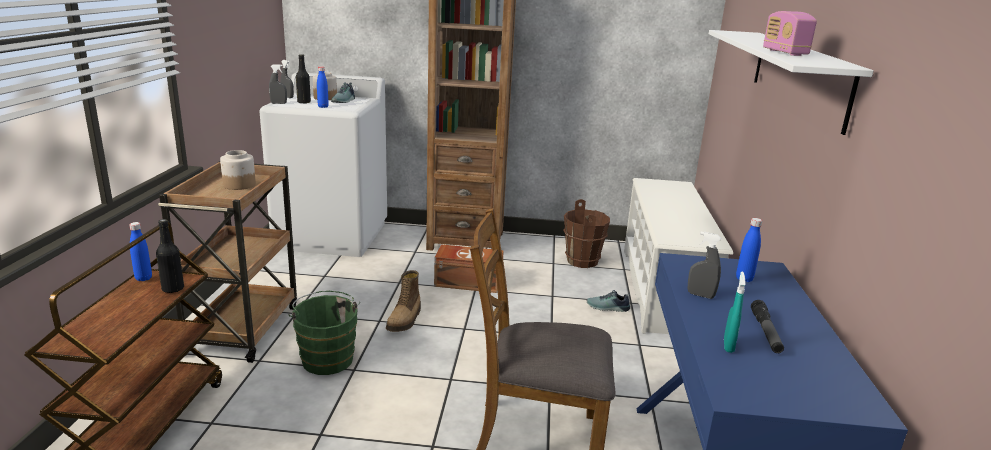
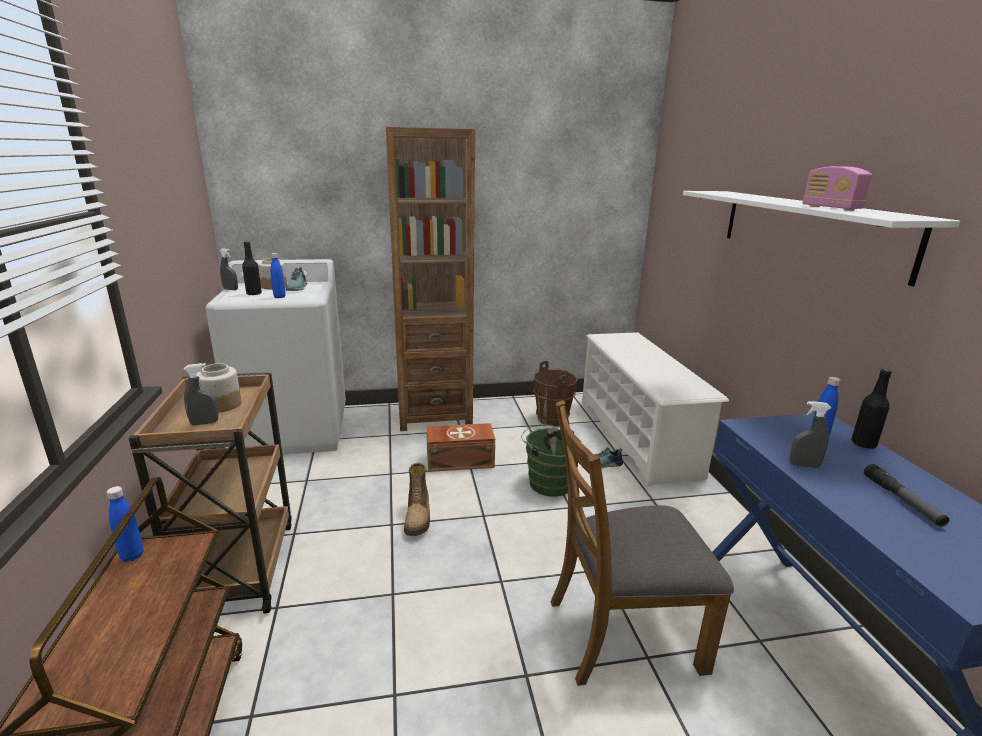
camera: 15 degrees left, 0 degrees up
(173, 289) = (182, 565): black bottle -> black bottle (863, 444)
(278, 103) = (225, 298): grey spray bottle -> grey spray bottle (204, 423)
(327, 358) = (355, 585): green bucket -> green bucket (548, 482)
(728, 346) = (891, 526): turquoise spray bottle -> none

